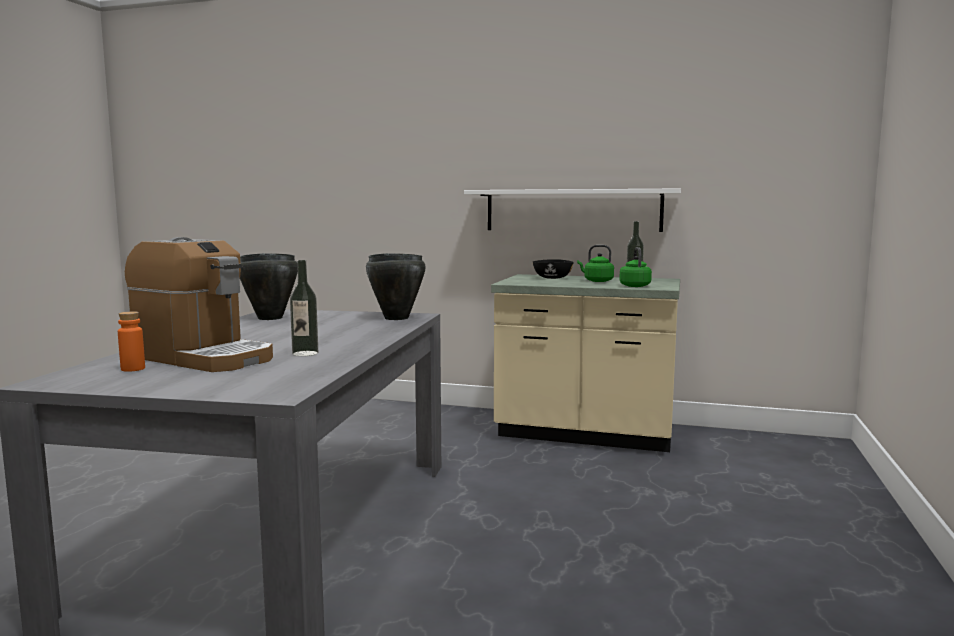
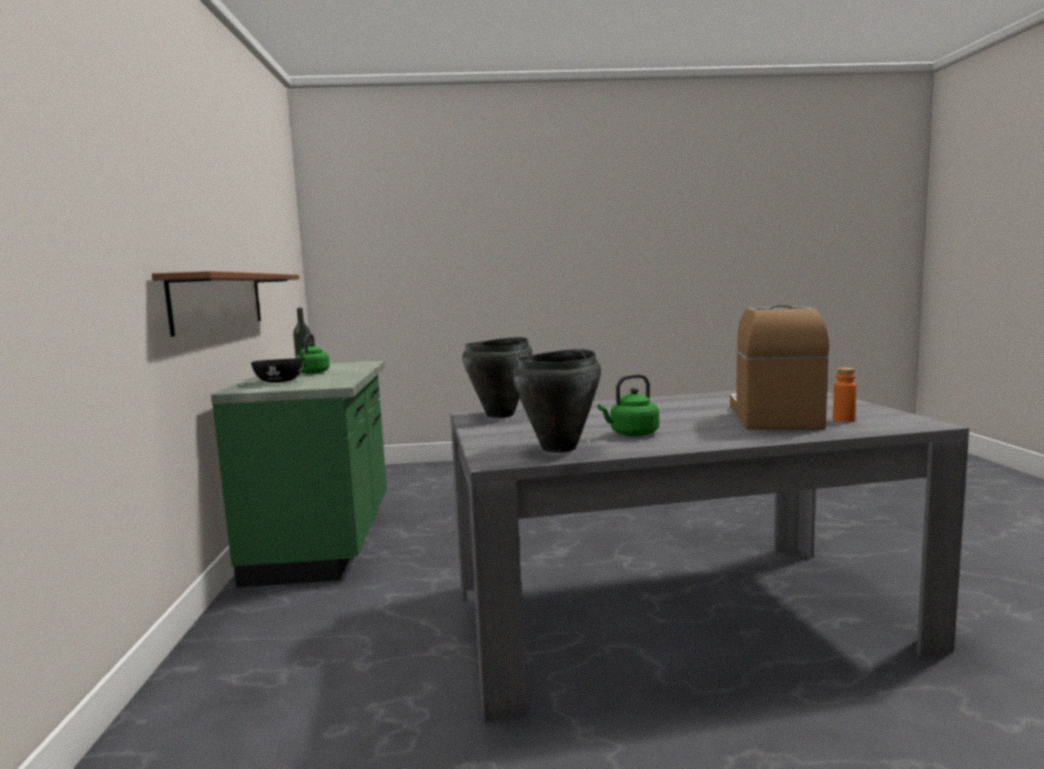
camera: 110 degrees left, 0 degrees up
(305, 353) = (702, 404): bottle -> none
(572, 210) = (219, 301): white shelf -> brown shelf
(585, 434) = (325, 541): beige counter -> green counter
(634, 286) = (357, 366): green kettle -> green kettle (631, 434)

